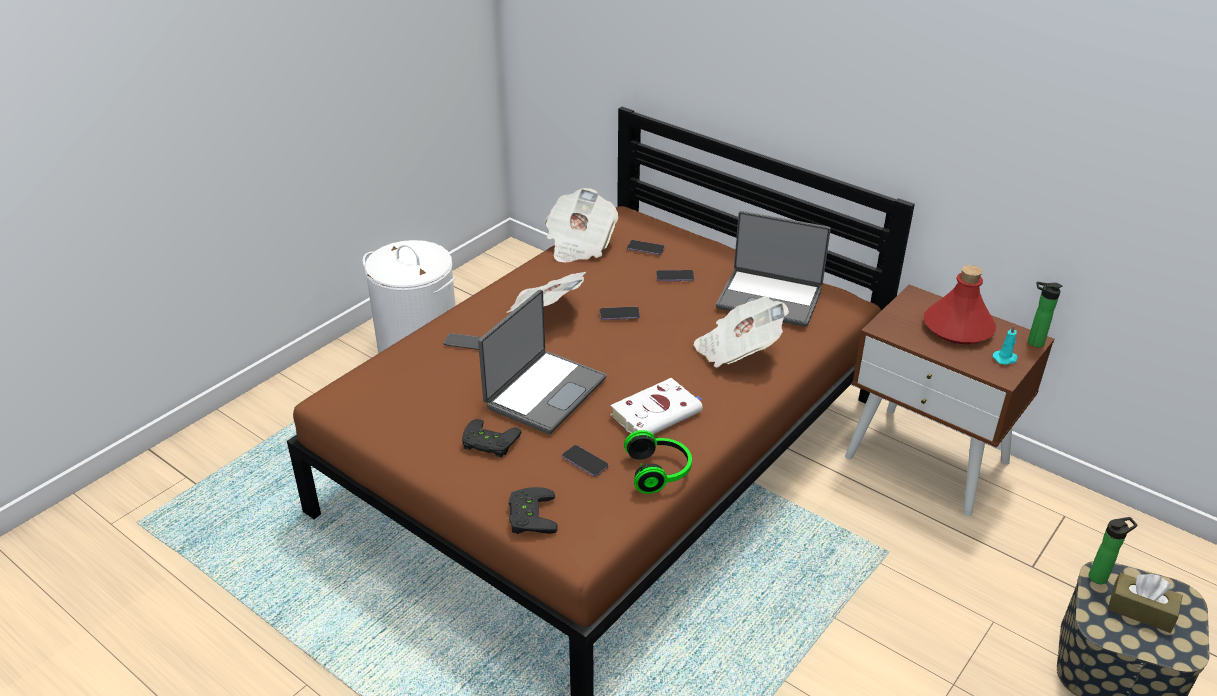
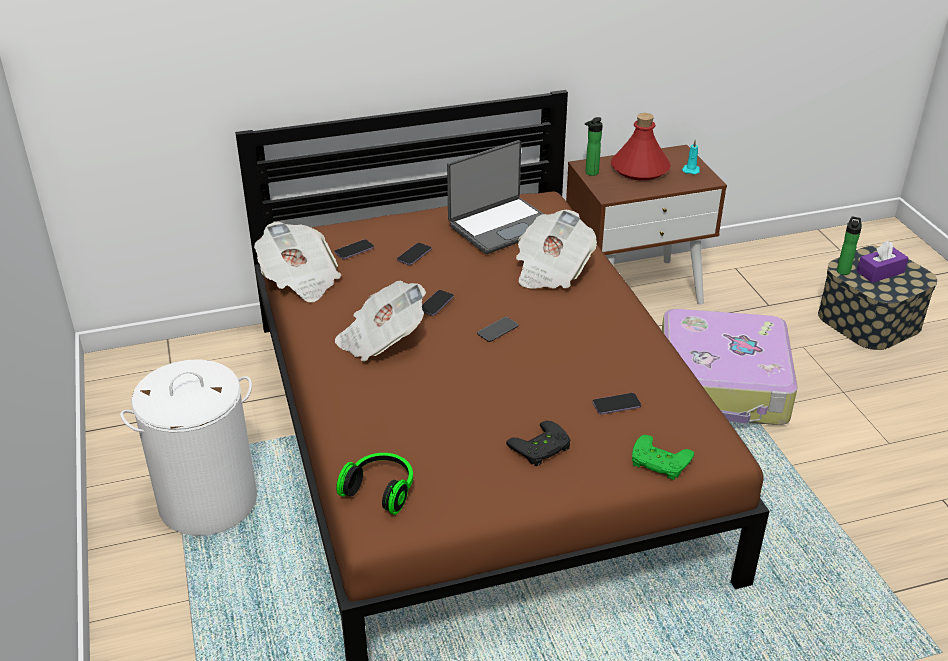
camera: 55 degrees left, 0 degrees up
(465, 342) = (376, 405): phone -> phone (497, 330)
(528, 515) = (658, 463): black game controller -> green game controller
(544, 392) = (502, 388): laptop -> none
(658, 413) = (589, 342): white book -> none
(659, 472) = (662, 372): headphones -> headphones (381, 490)
(853, 581) = (723, 385): none -> suitcase
(1032, 342) = (683, 153): bottle -> bottle (590, 173)
(1141, 610) = (880, 272): brown tissue box -> purple tissue box

